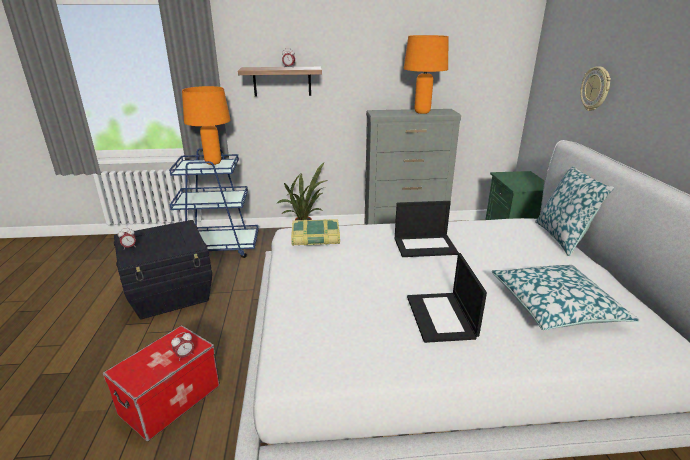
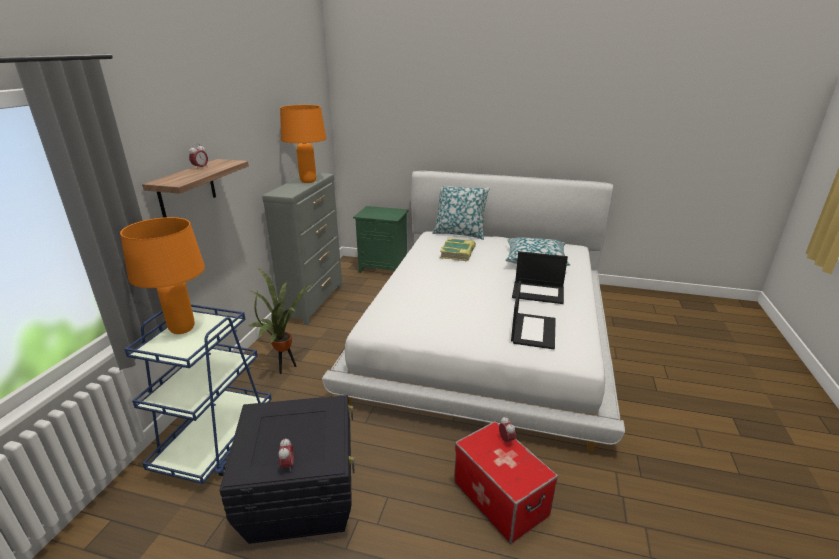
camera: 70 degrees left, 0 degrees up
(315, 237) = (399, 315): book -> book (458, 253)
(425, 245) = (443, 275): laptop -> laptop (533, 330)
(595, 89) = (421, 130): wall clock -> none

